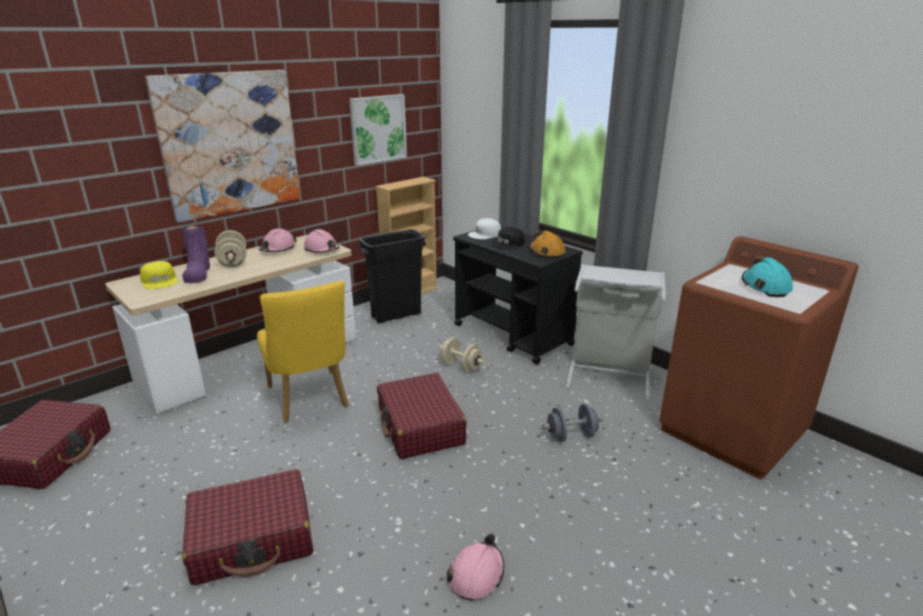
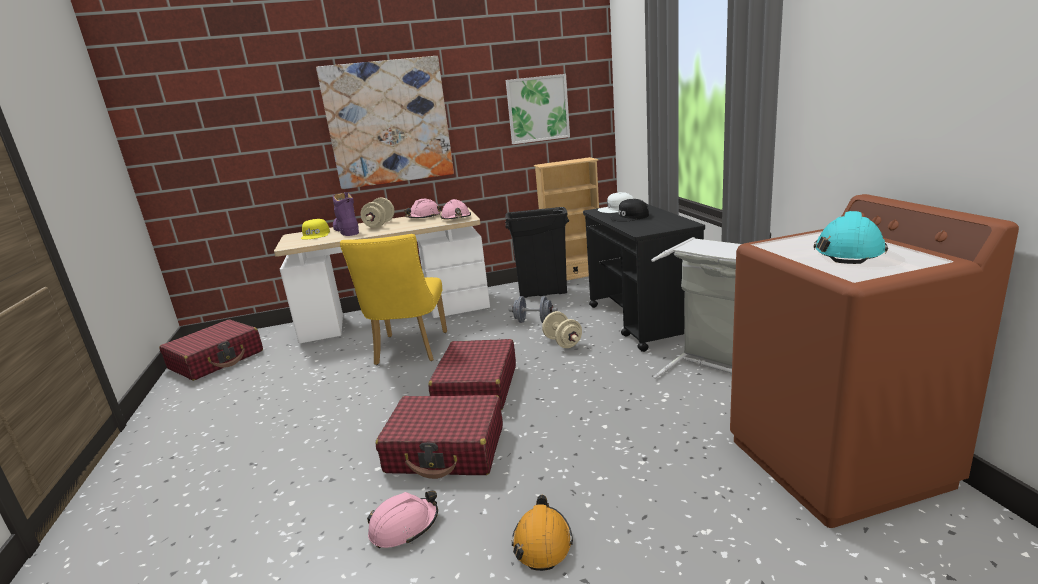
camera: 30 degrees right, 5 degrees down
(198, 273) = (346, 231): purple boot -> purple boot turned 135 degrees clockwise
(252, 539) = (272, 446): red suitcase -> red suitcase (446, 449)
(546, 252) = (661, 224): orange hard hat -> orange hard hat (542, 542)
(571, 436) = (616, 425): grey dumbbell -> grey dumbbell (533, 321)

